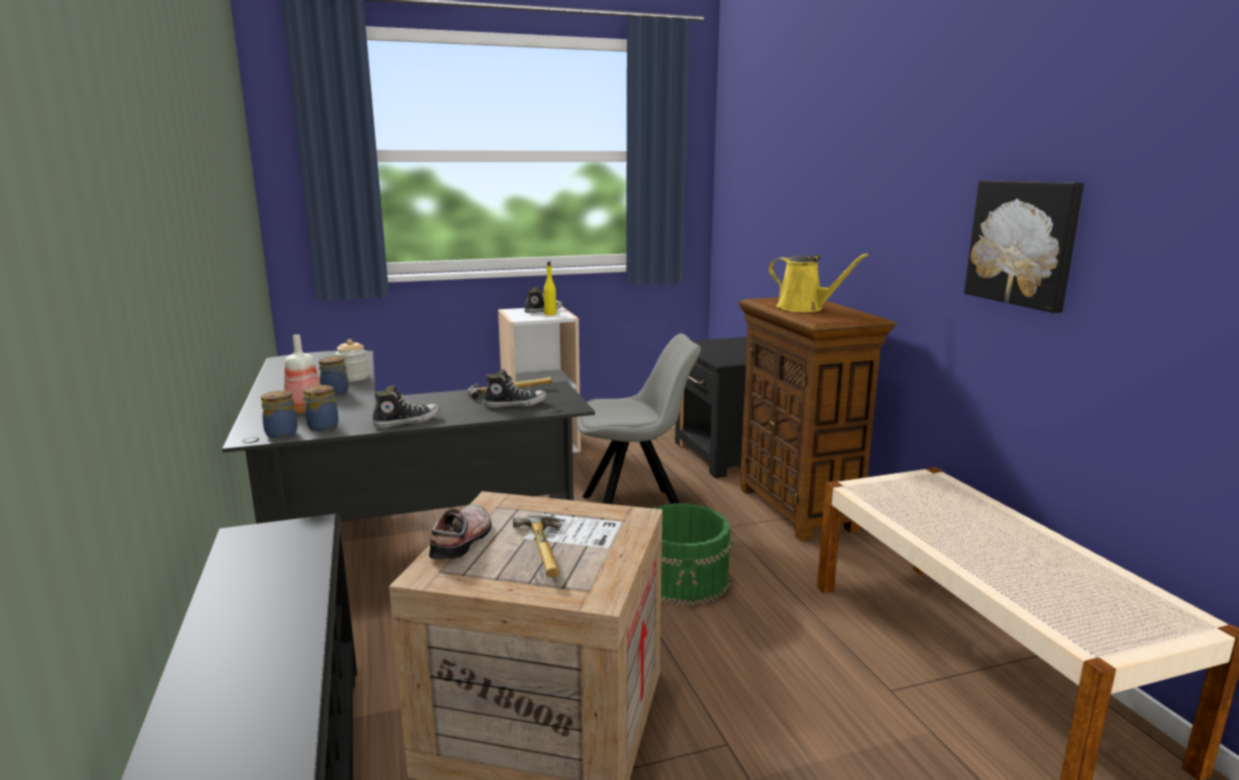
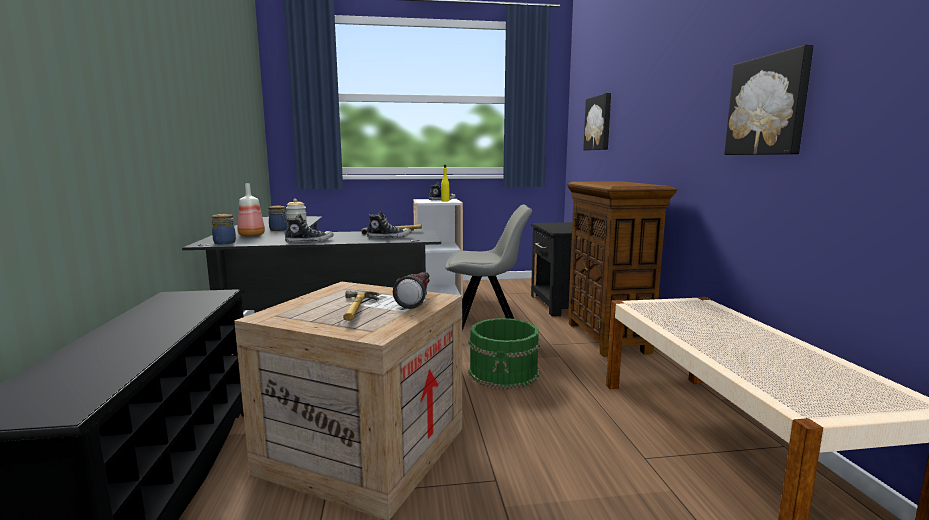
camera: 10 degrees right, 5 degrees down
(321, 426) = (253, 241): jar -> none
(464, 540) = (306, 302): shoe -> none
(610, 524) = (417, 300): none -> flashlight
(768, 202) = (599, 123): none -> picture
(804, 308) = (610, 183): yellow watering can -> none

